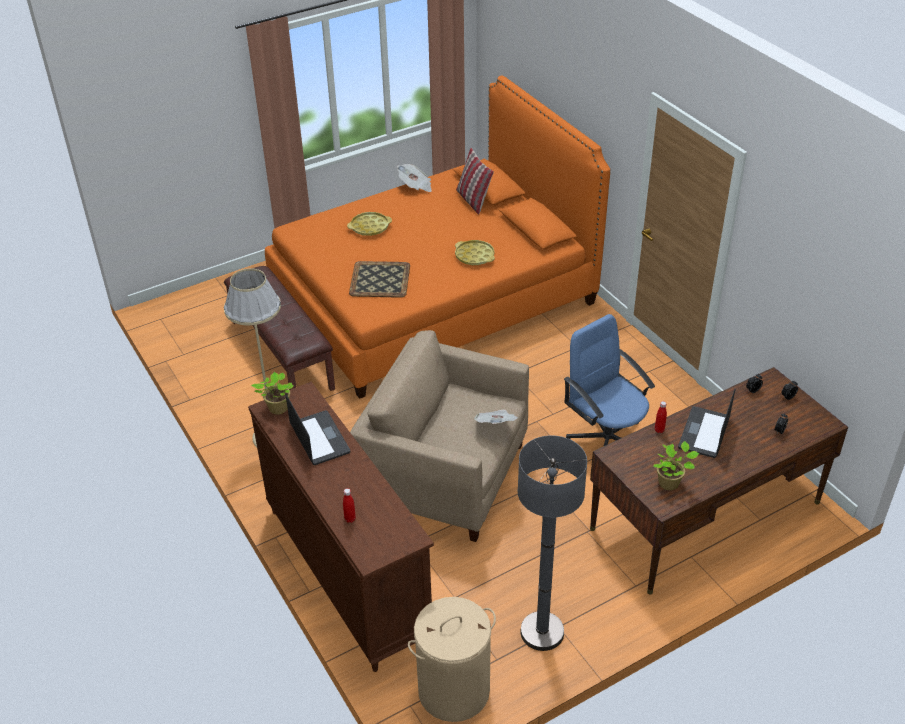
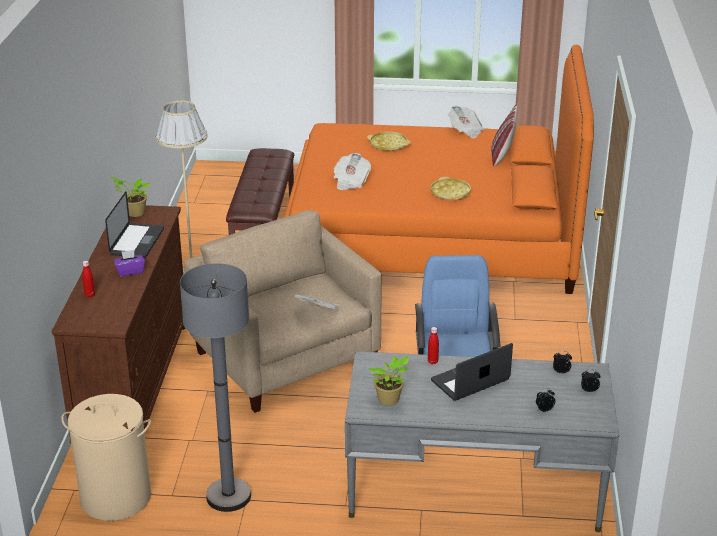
camera: 35 degrees right, 10 degrees down
(354, 474) = (130, 271): none -> purple tissue box
(380, 280) = (350, 182): tray -> newspaper
(706, 515) = (474, 488): brown desk -> grey desk

